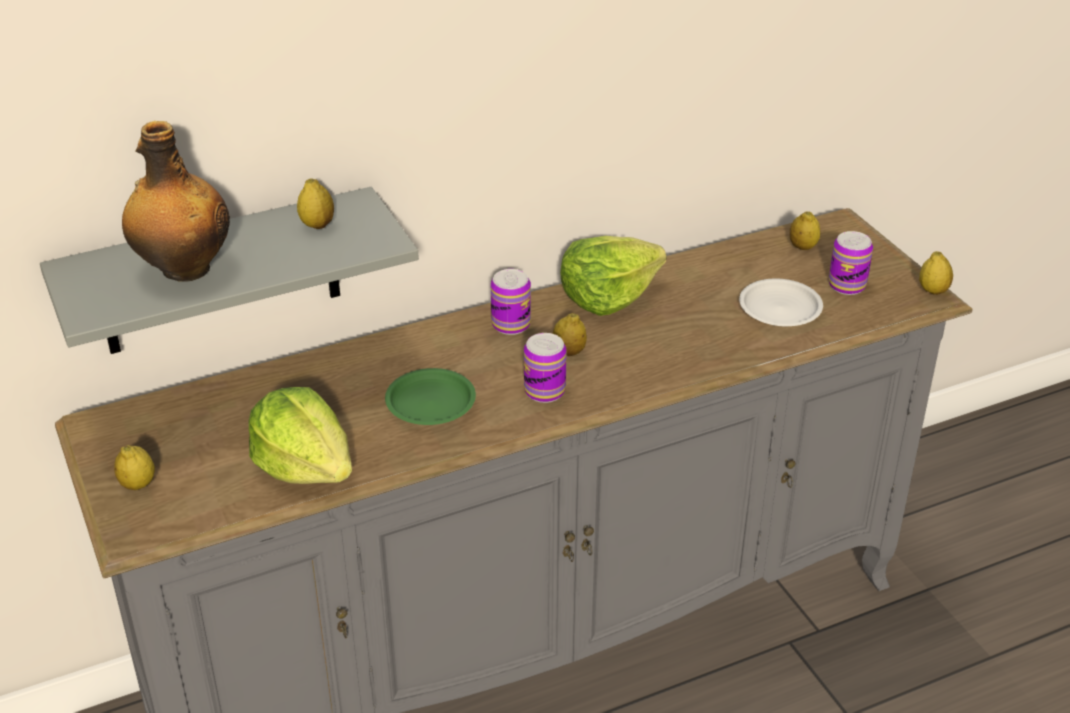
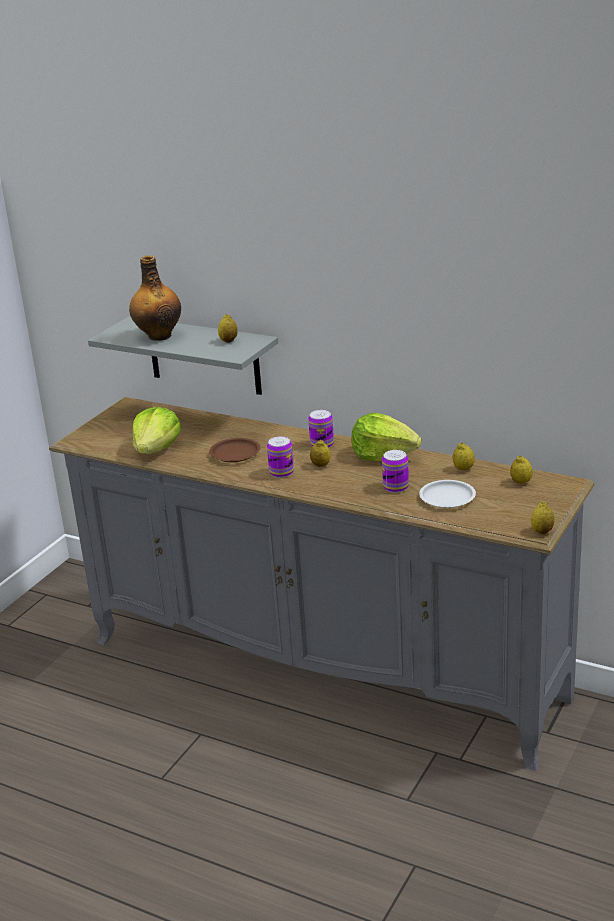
camera: 55 degrees right, 10 degrees down
(138, 484) = (103, 427): lemon -> lemon (463, 469)
(430, 402) = (235, 453): green plate -> brown plate
(847, 285) = (503, 506): can -> can (395, 487)

